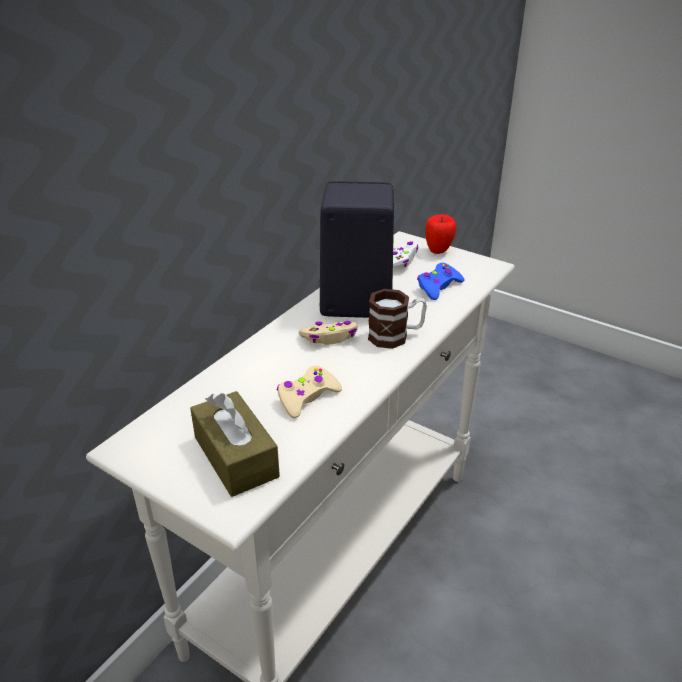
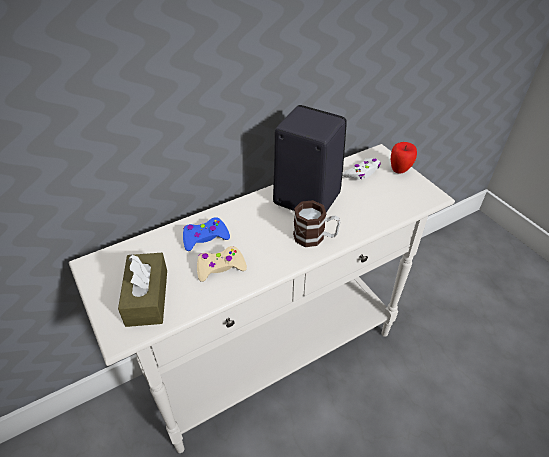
camera: 25 degrees right, 10 degrees up
(330, 338) = (268, 223): beige game controller -> none
(438, 287) = (377, 203): blue game controller -> blue game controller (205, 238)

